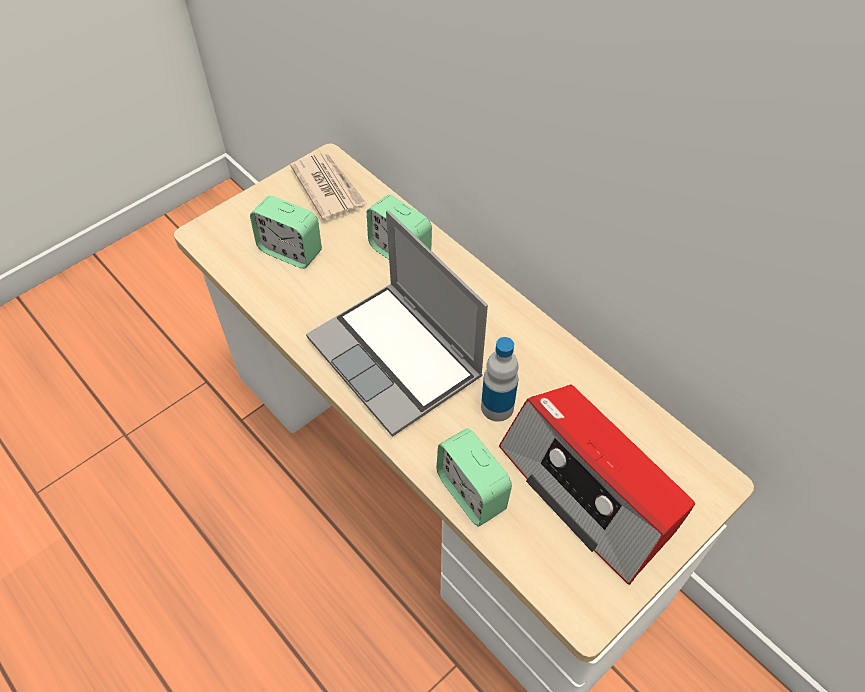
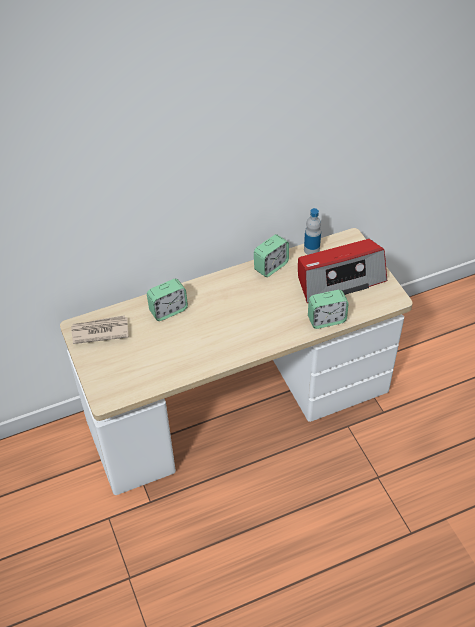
camera: 70 degrees left, 5 degrees down
(290, 251) = (142, 359): alarm clock -> alarm clock (271, 266)
(397, 359) = (240, 328): laptop -> none
(497, 407) = (284, 298): bottle -> bottle (311, 249)

